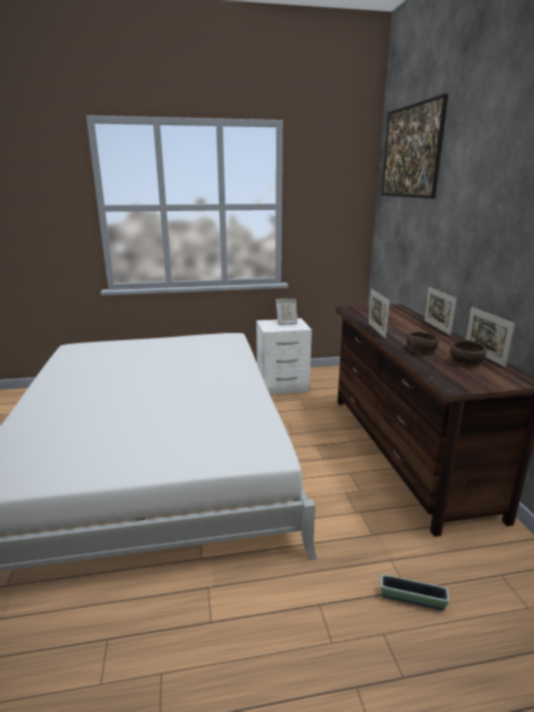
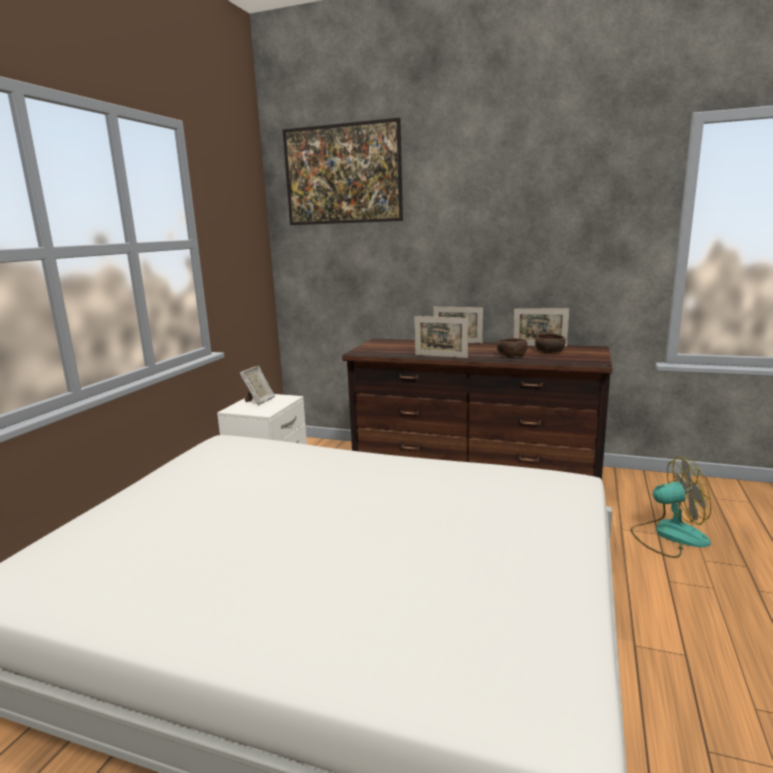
camera: 60 degrees left, 5 degrees down
(412, 599) = (669, 535): planter -> fan

